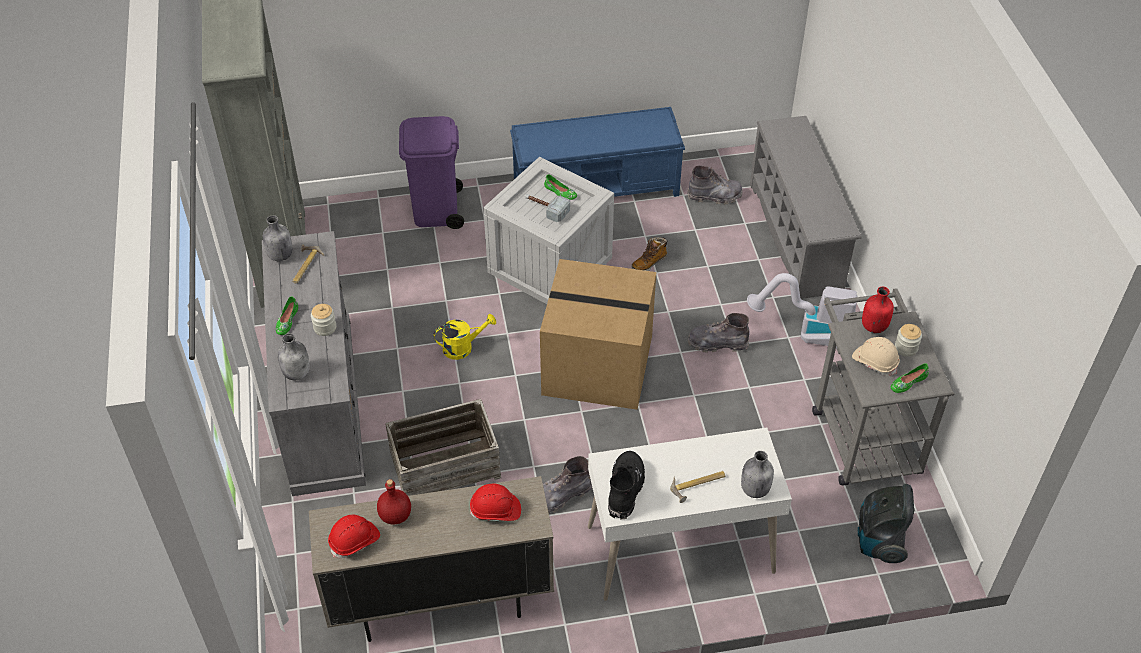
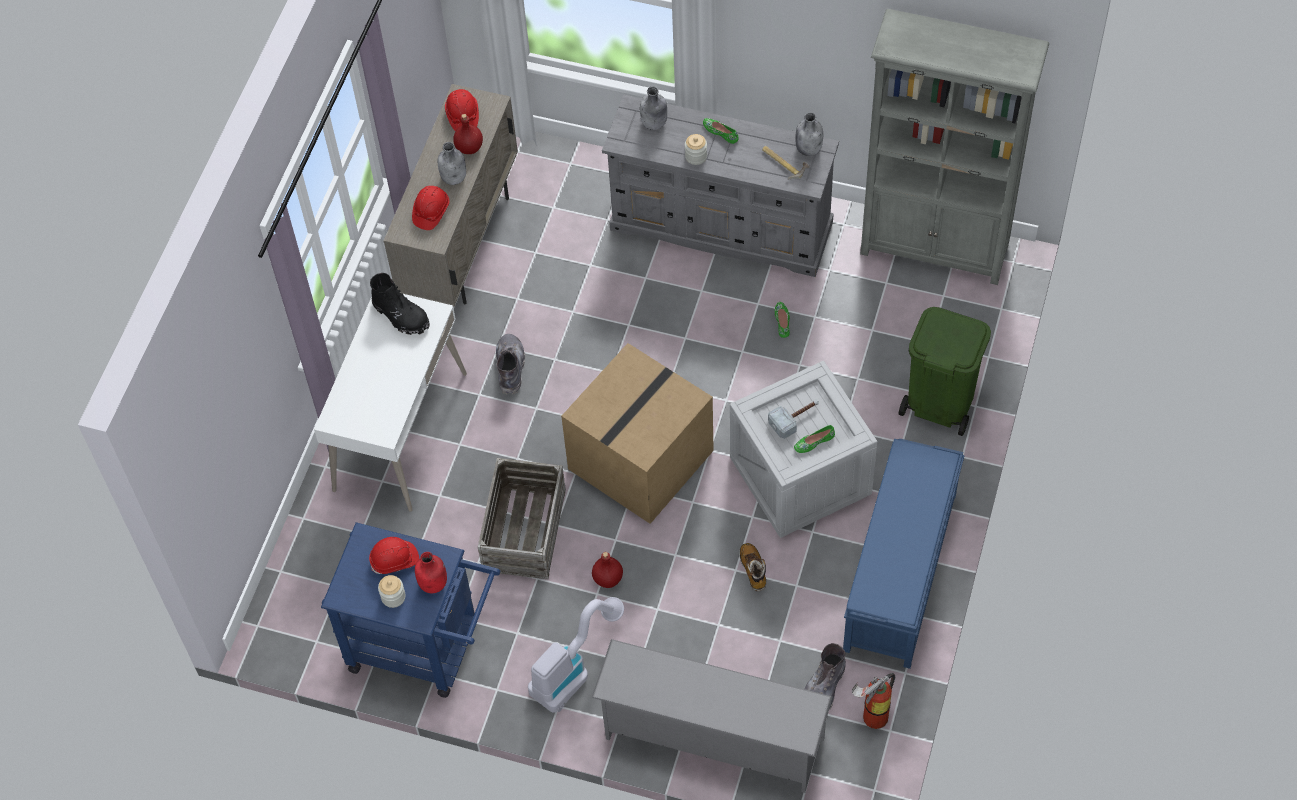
camera: 120 degrees right, 10 degrees up
(436, 211) = (939, 402): purple trash can -> green trash can
(445, 464) = (597, 294): crate -> crate (525, 530)
(463, 347) = (728, 357): yellow watering can -> none
(698, 486) = (370, 368): hammer -> none
(717, 167) = (871, 717): none -> fire extinguisher
(717, 343) = (607, 579): grey boot -> red bottle
(754, 489) = (340, 406): grey bottle -> grey bottle (454, 178)
(862, 433) = (425, 647): grey cart -> blue cart
(875, 362) = (395, 560): beige hard hat -> red hard hat
(879, 541) = (308, 591): vacuum cleaner -> none
(908, 382) = (356, 574): green shoe -> green shoe (782, 321)

